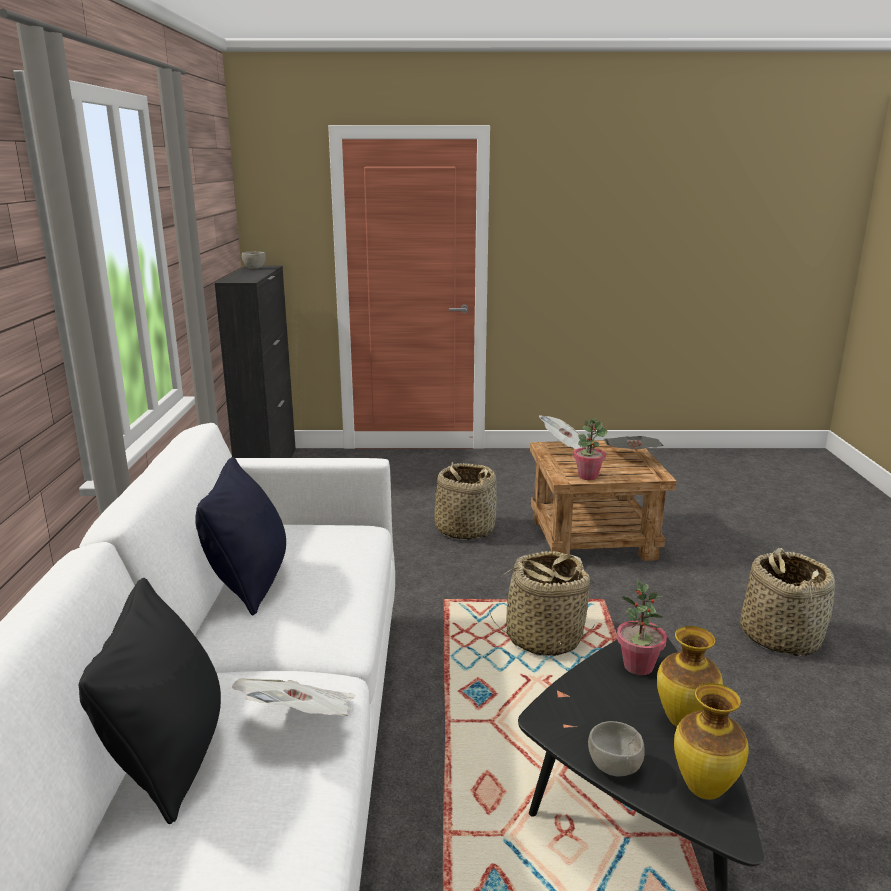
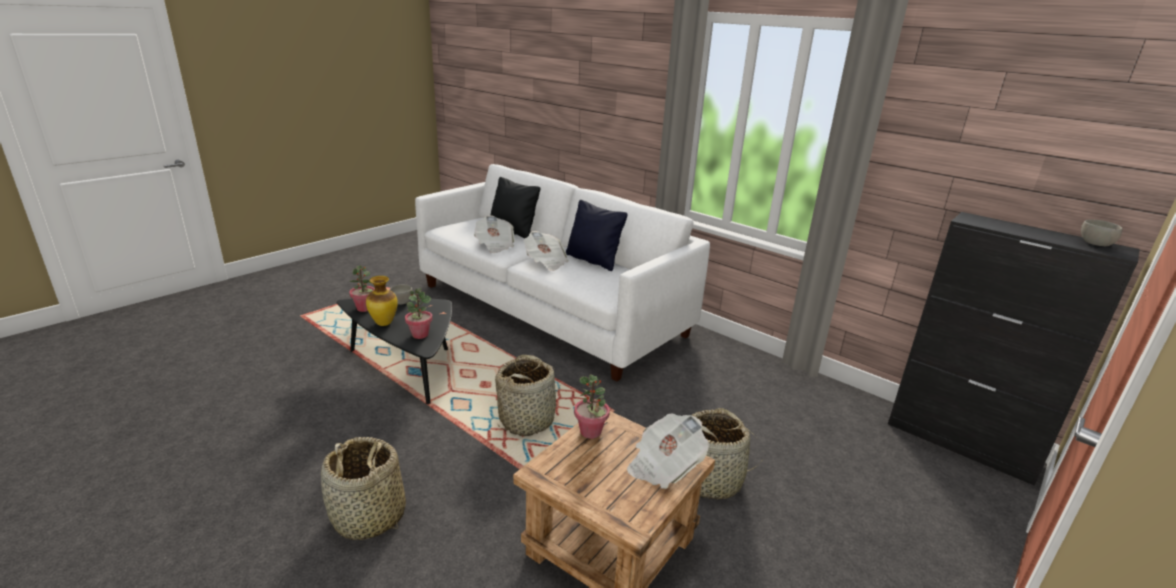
camera: 130 degrees right, 5 degrees up
(631, 458) = (593, 490): newspaper -> newspaper (546, 262)
(703, 790) = (364, 308): vase -> potted plant

